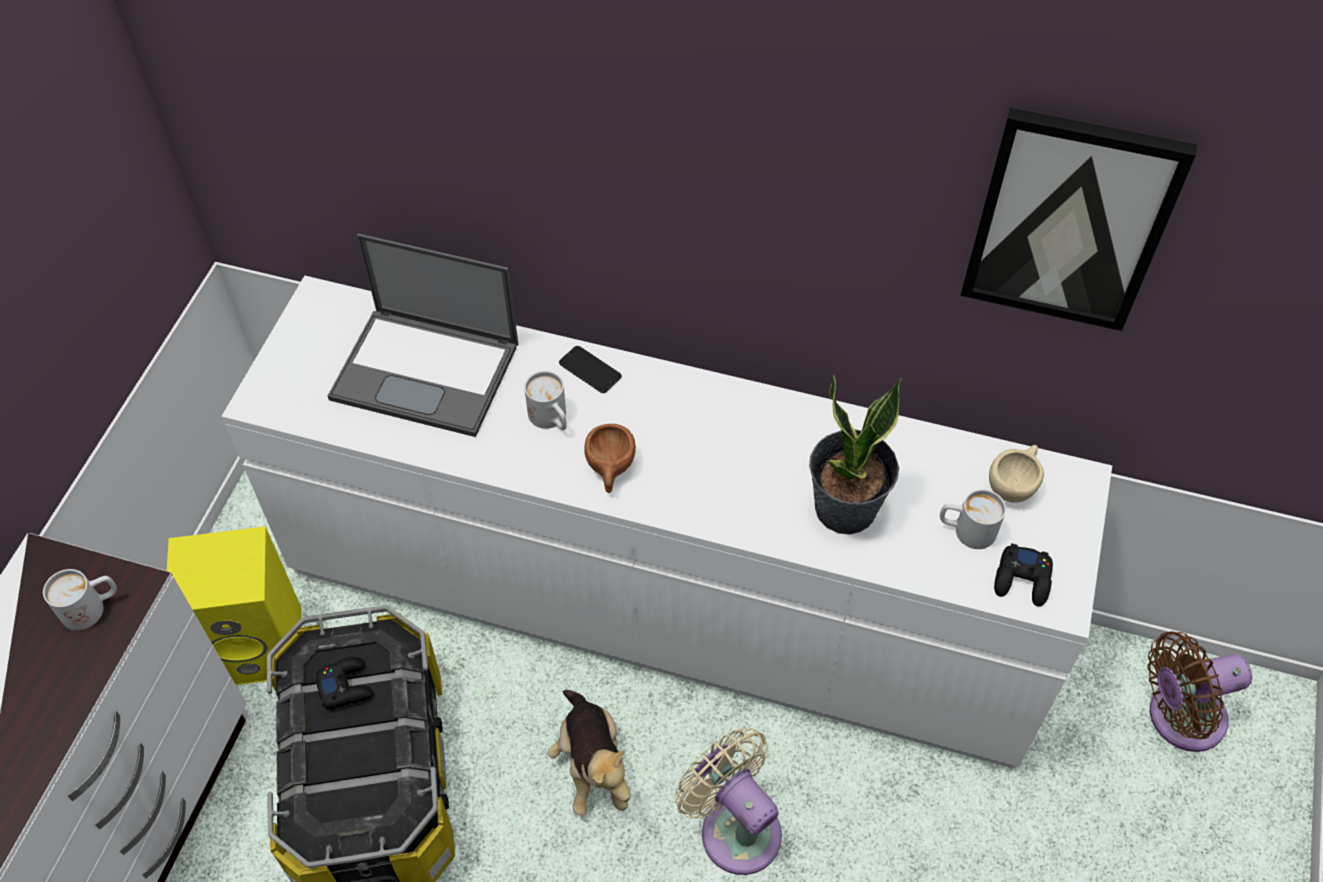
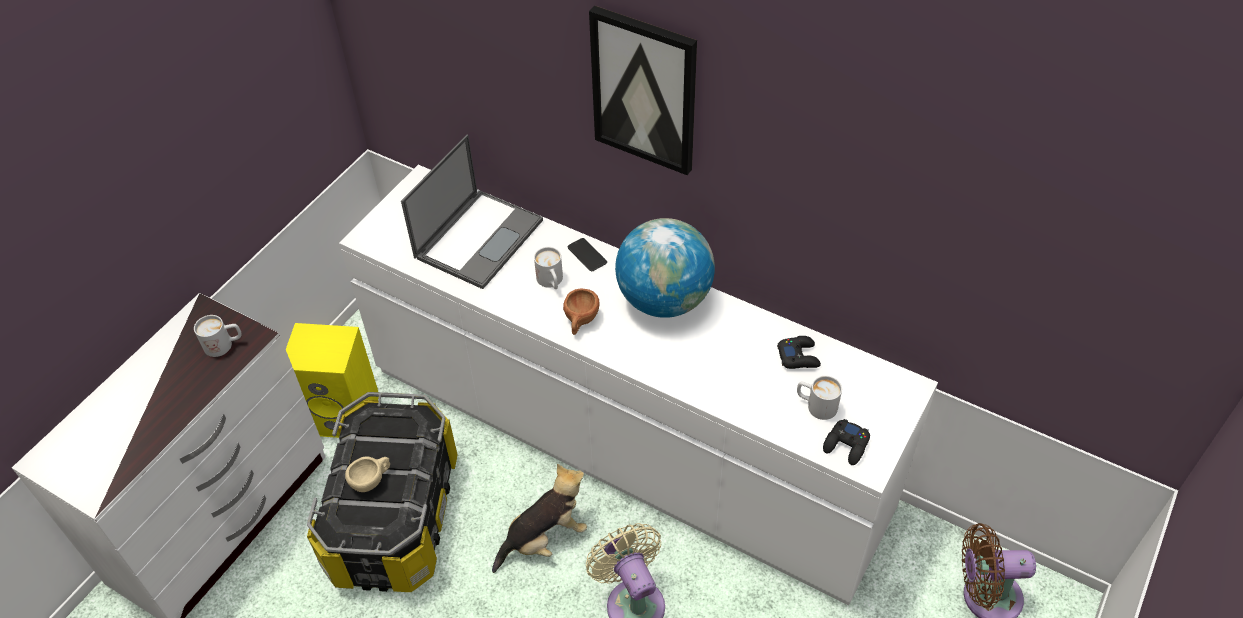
camera: 15 degrees right, 5 degrees down
(345, 686) = (384, 441): black game controller -> black game controller (798, 356)
(428, 371) = (479, 237): laptop -> laptop turned 90 degrees counterclockwise
(592, 765) = (545, 538): plush toy -> plush toy turned 120 degrees counterclockwise
(717, 416) = (664, 299): none -> globe
(845, 509) = (734, 376): potted plant -> none
(1014, 484) = (861, 381): beige cup -> beige cup (372, 480)
(1070, 220) = (899, 186): picture -> picture (645, 90)

